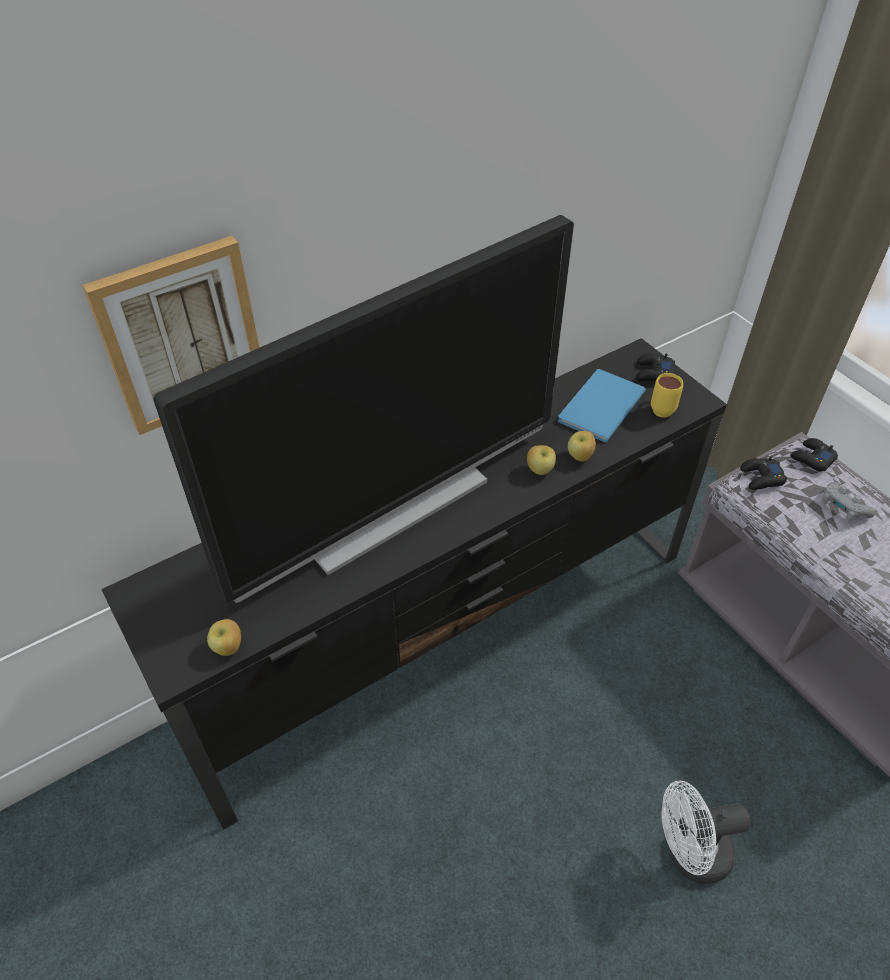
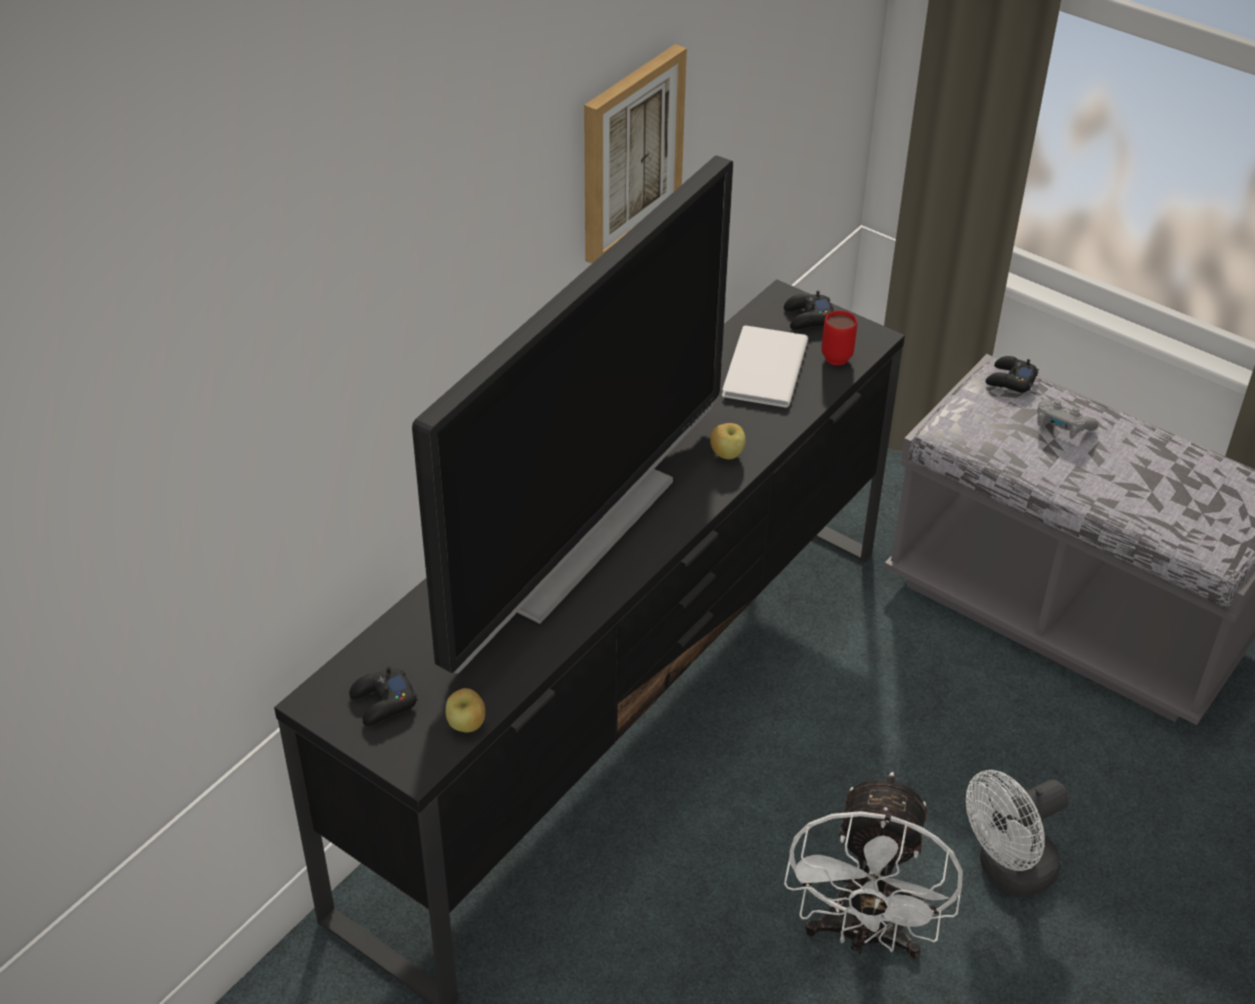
camera: 20 degrees left, 5 degrees down
(181, 335) = (363, 366): picture -> picture (629, 153)
(552, 872) = (862, 935): none -> white fan
(580, 457) = (766, 429): apple -> none
(598, 407) = (761, 370): blue book -> white book
(662, 407) = (835, 354): yellow mug -> red mug
(761, 478) = (963, 414): black game controller -> black game controller (383, 702)

